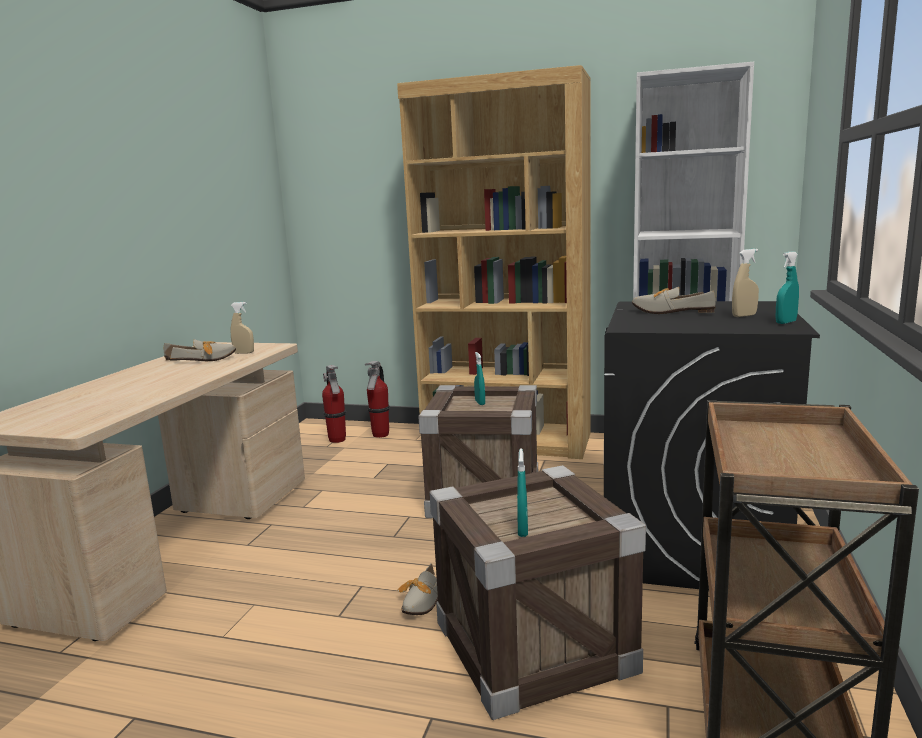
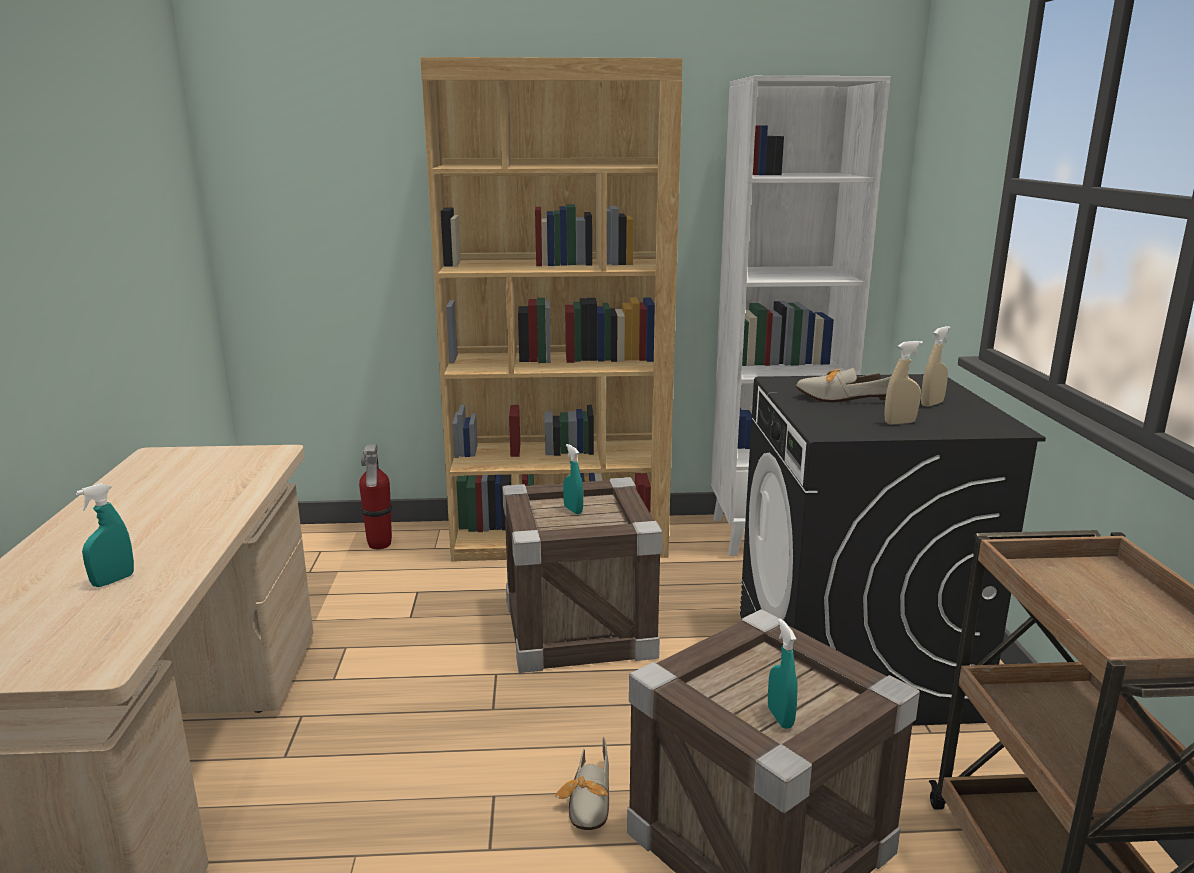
camera: 20 degrees left, 5 degrees up
(205, 359) = (181, 488): shoe -> none
(244, 353) = (234, 469): beige spray bottle -> beige spray bottle (900, 423)
(337, 440) = (320, 559): fire extinguisher -> none
(785, 322) = (989, 416): turquoise spray bottle -> turquoise spray bottle (113, 580)

